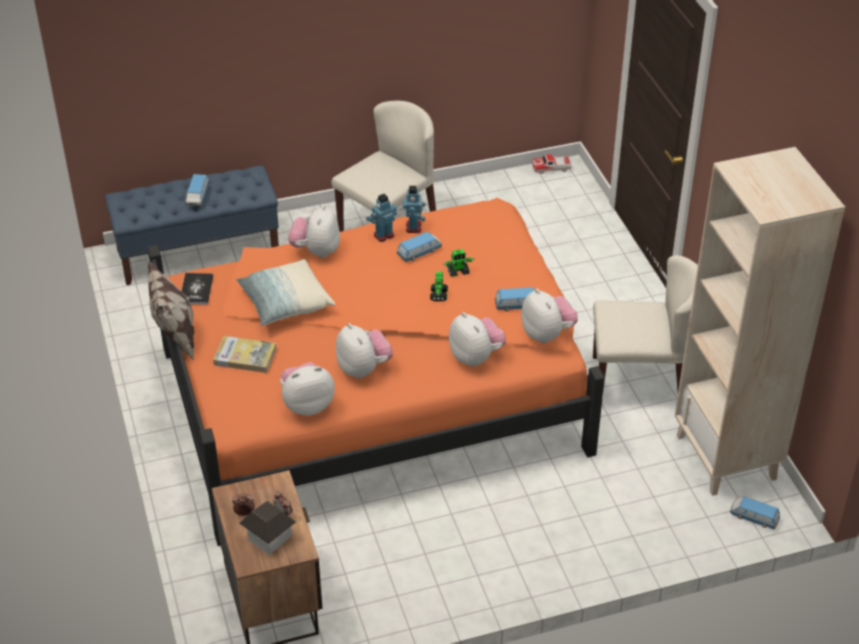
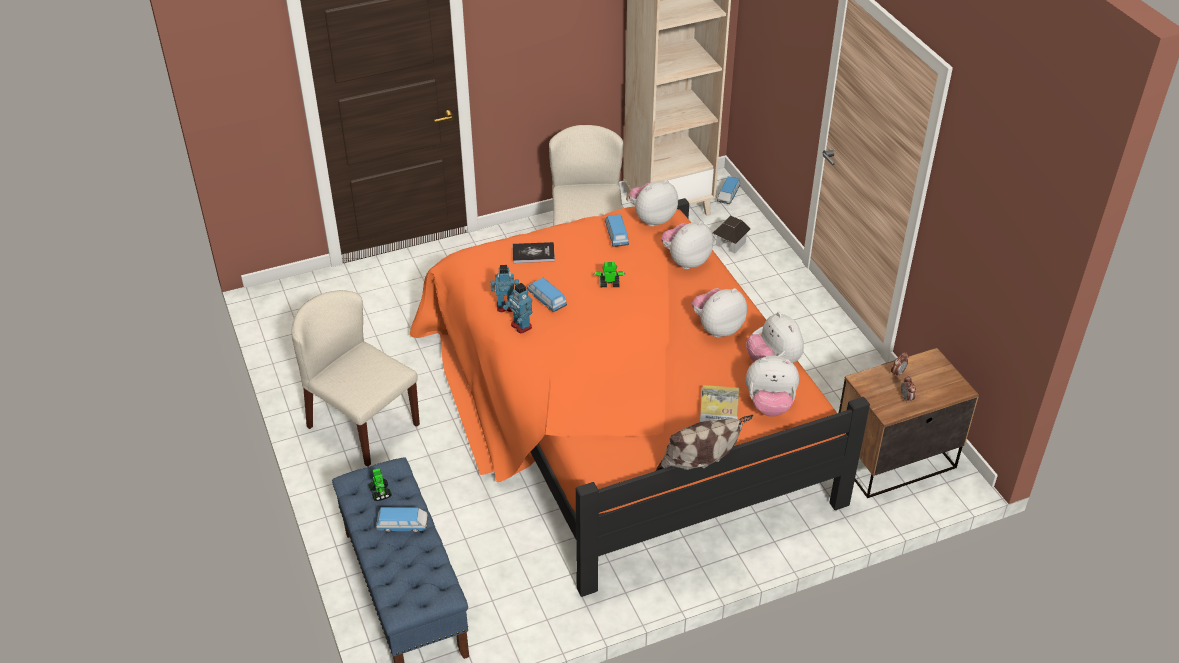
camera: 95 degrees left, 0 degrees up
(196, 289) = (621, 464): book -> book (533, 253)
(269, 537) = (927, 379): toy house -> toy house (730, 244)
(285, 303) = (636, 389): pillow -> none
(316, 251) = (550, 373): plush toy -> plush toy (769, 405)
(458, 271) = (572, 273): toy robot -> toy robot (380, 492)
(551, 168) = (268, 306): toy car -> none

